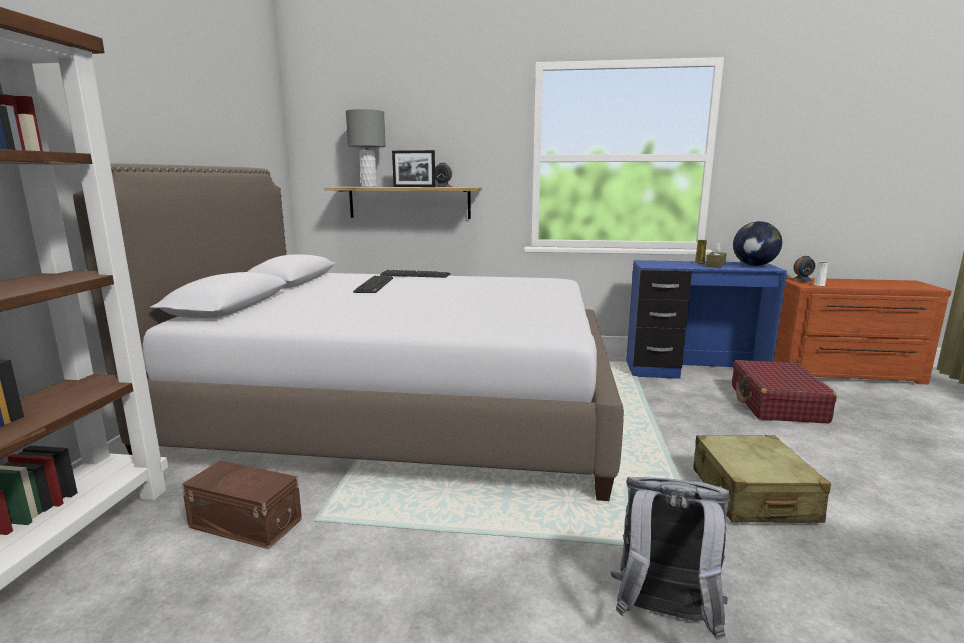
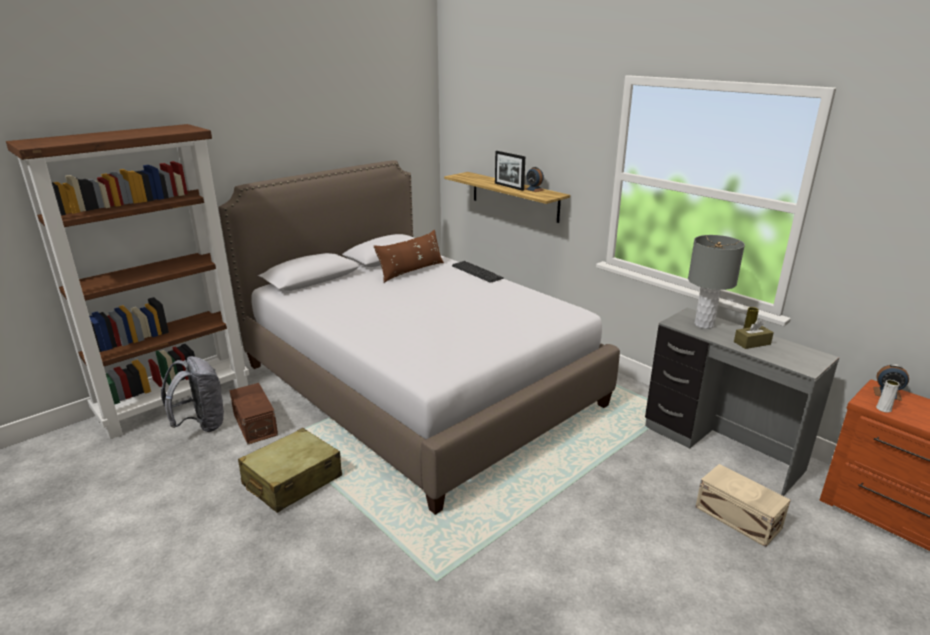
camera: 40 degrees right, 10 degrees up
(345, 284) = (411, 271): none -> brown pillow
(368, 186) = (479, 179): grey table lamp -> grey table lamp (703, 324)
(374, 285) = (425, 279): keyboard -> none
(663, 616) = (351, 591): grey backpack -> grey backpack (201, 425)
(694, 372) = (720, 448): blue desk -> grey desk
(752, 495) = (539, 569): beige suitcase -> beige suitcase (292, 481)
(754, 265) = (802, 357): globe -> none
(777, 404) = (738, 518): red suitcase -> beige storage box

